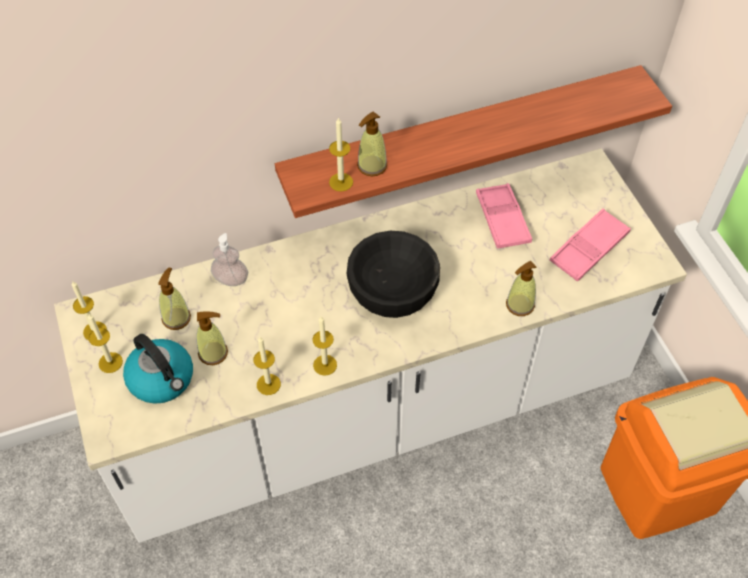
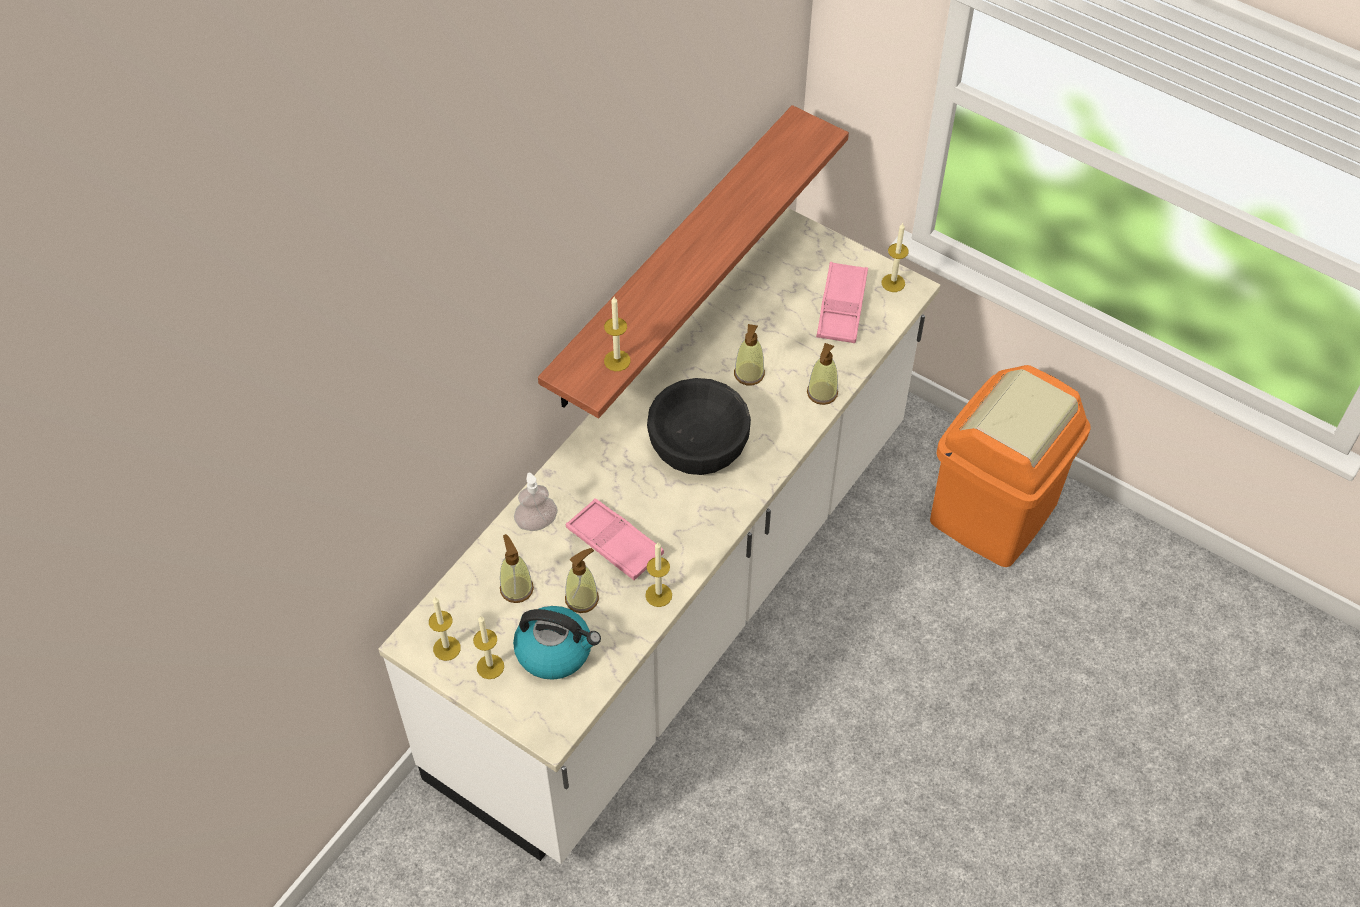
camera: 35 degrees left, 0 degrees up
(325, 365) = (695, 547): candle -> candle (893, 283)
(372, 166) = (632, 330): soap dispenser -> soap dispenser (749, 374)
(502, 220) = (744, 322): pink tray -> pink tray (614, 543)

